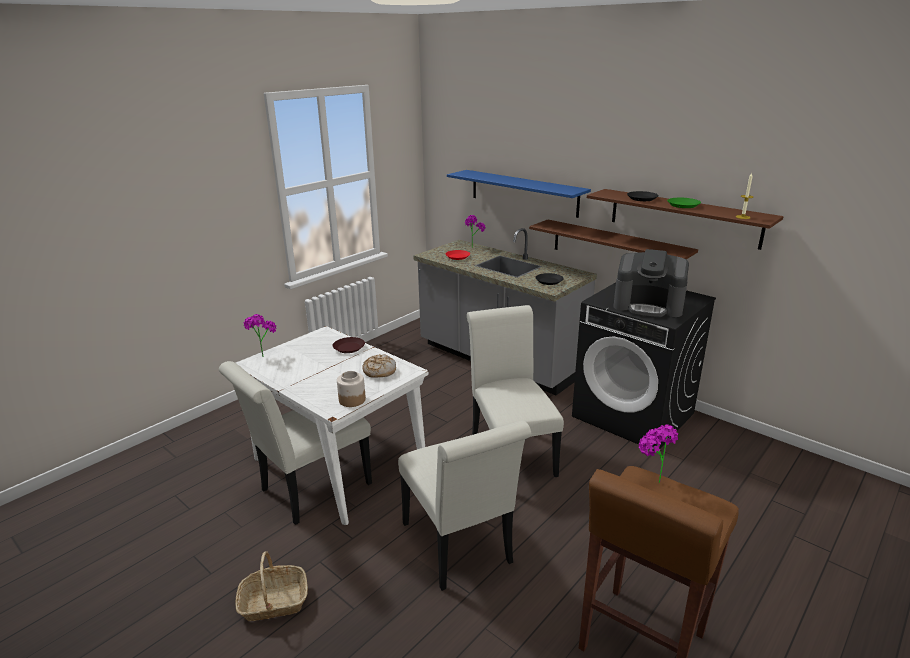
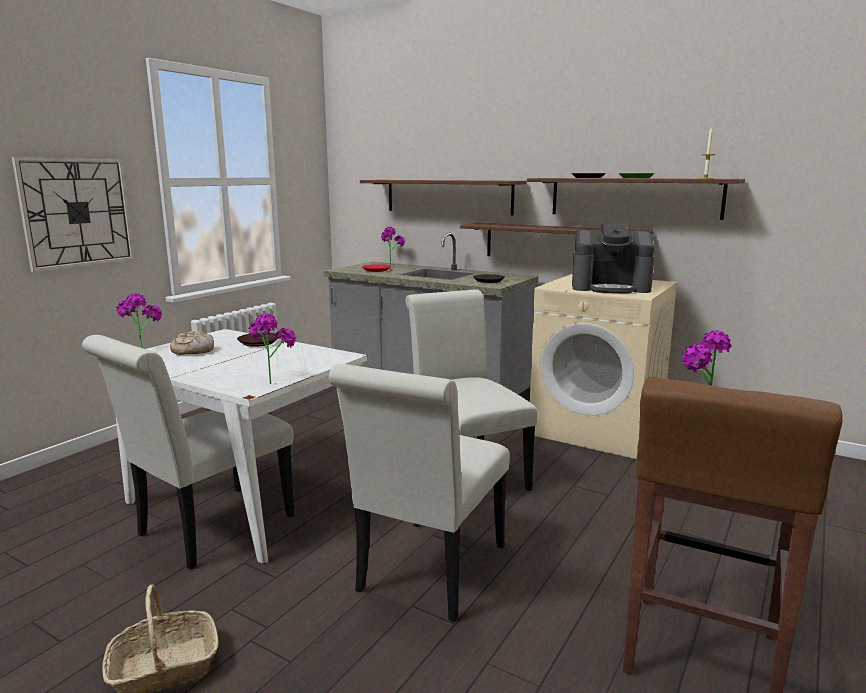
camera: 10 degrees left, 10 degrees down
(215, 229) = (77, 212): none -> wall clock
(352, 400) = (273, 380): jar -> potted plant
(379, 371) = (303, 357): bread -> bread (192, 351)
(460, 548) = (428, 574): white chair -> white chair turned 60 degrees clockwise
(523, 192) = (448, 196): blue shelf -> brown shelf
(634, 415) = (598, 429): black washing machine -> beige washing machine

